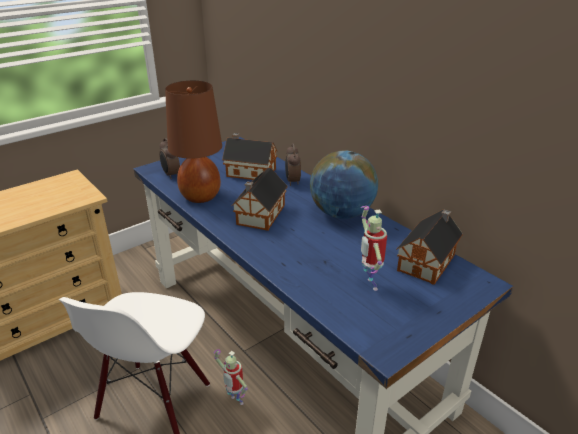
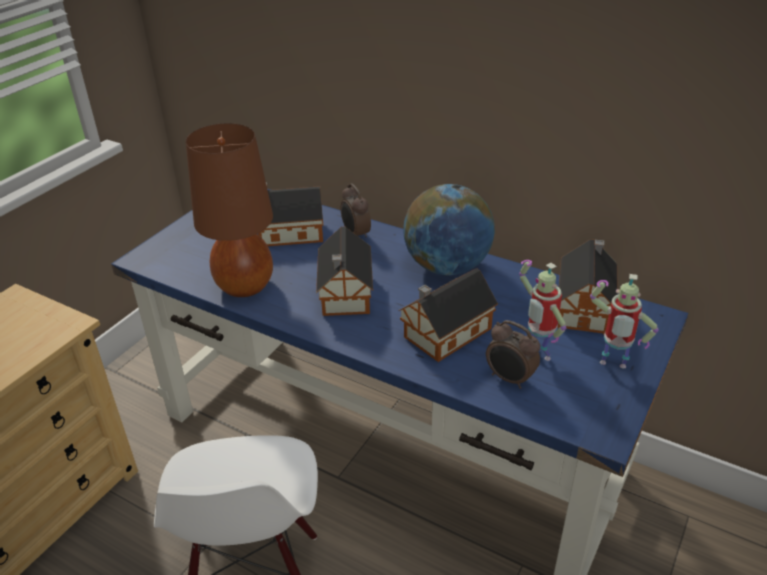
camera: 20 degrees left, 5 degrees up
(171, 175) = (178, 262): alarm clock -> alarm clock (509, 379)
(235, 401) = (361, 547): toy robot -> toy robot (611, 367)
(310, 254) = (444, 334): none -> toy house

